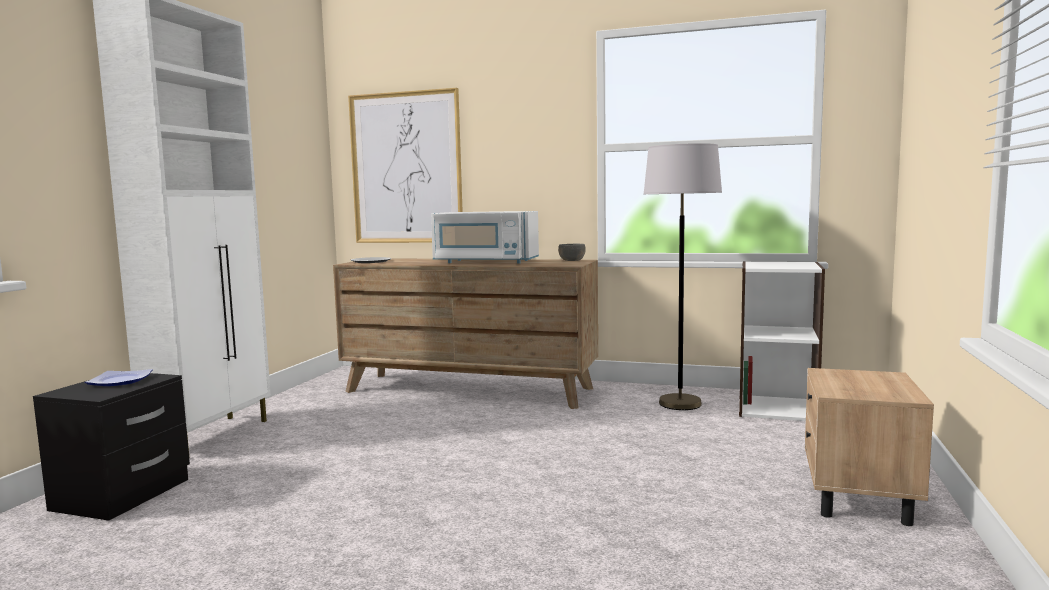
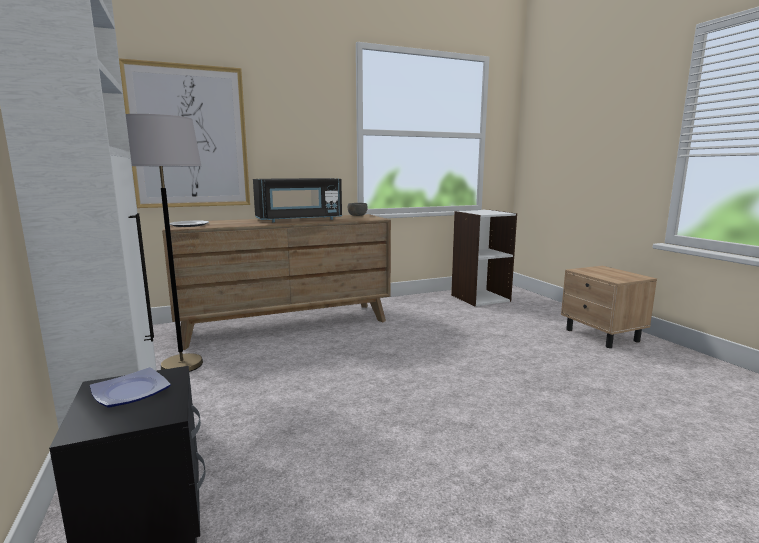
camera: 40 degrees left, 5 degrees up
(485, 262) = (299, 220): white microwave -> black microwave
(680, 404) = (433, 305): grey floor lamp -> grey floor lamp (182, 365)

